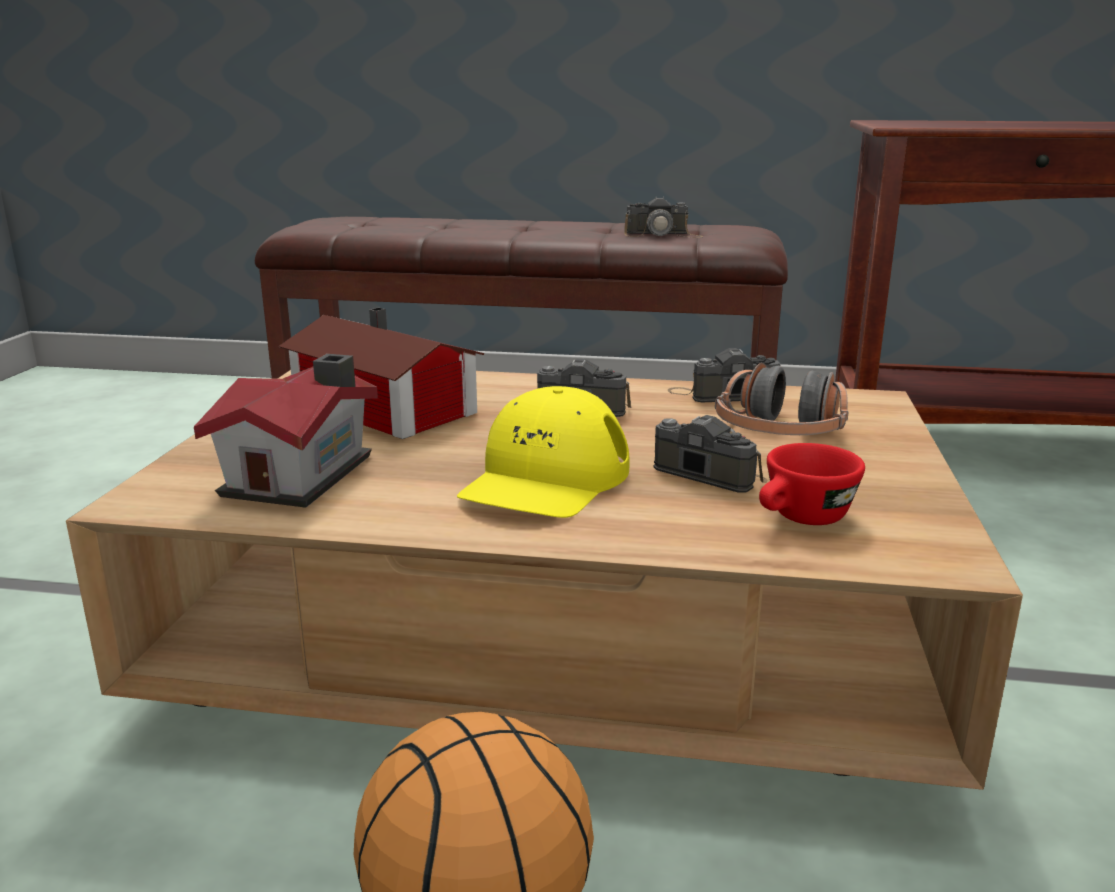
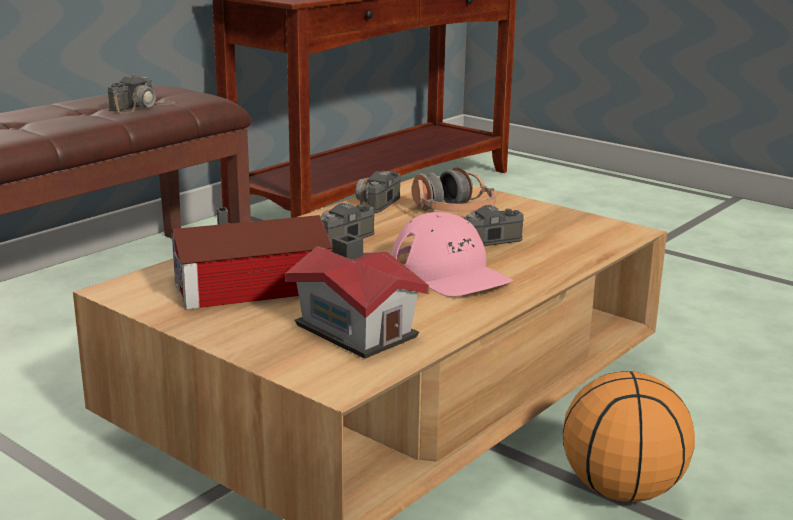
camera: 60 degrees left, 0 degrees up
(546, 479) = (450, 273): yellow cap -> pink cap
(802, 519) = (564, 240): red cup -> none

